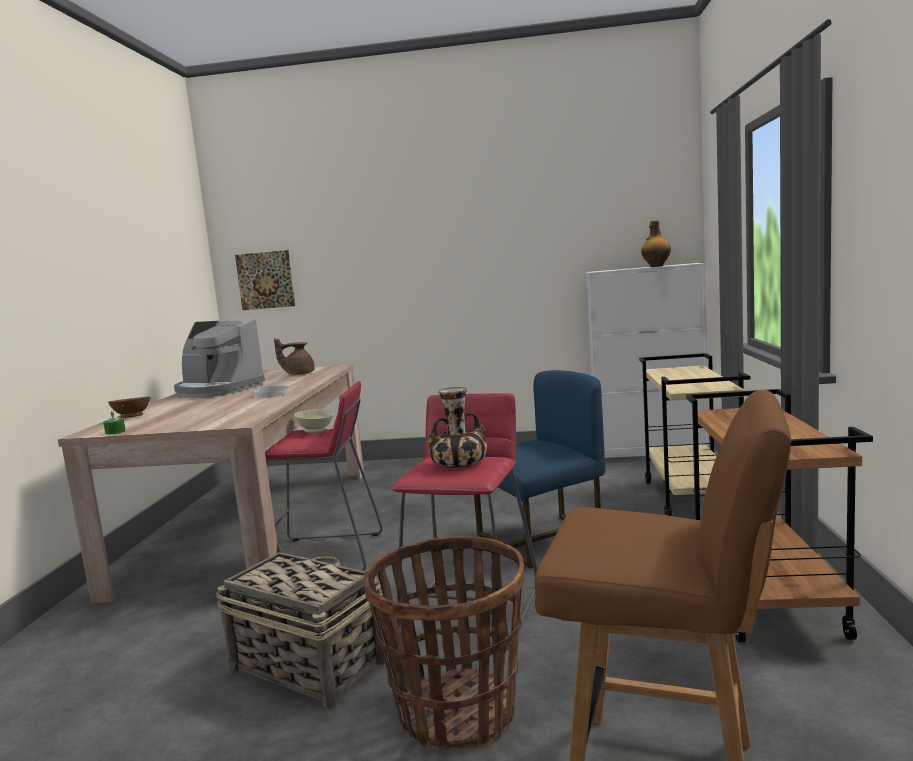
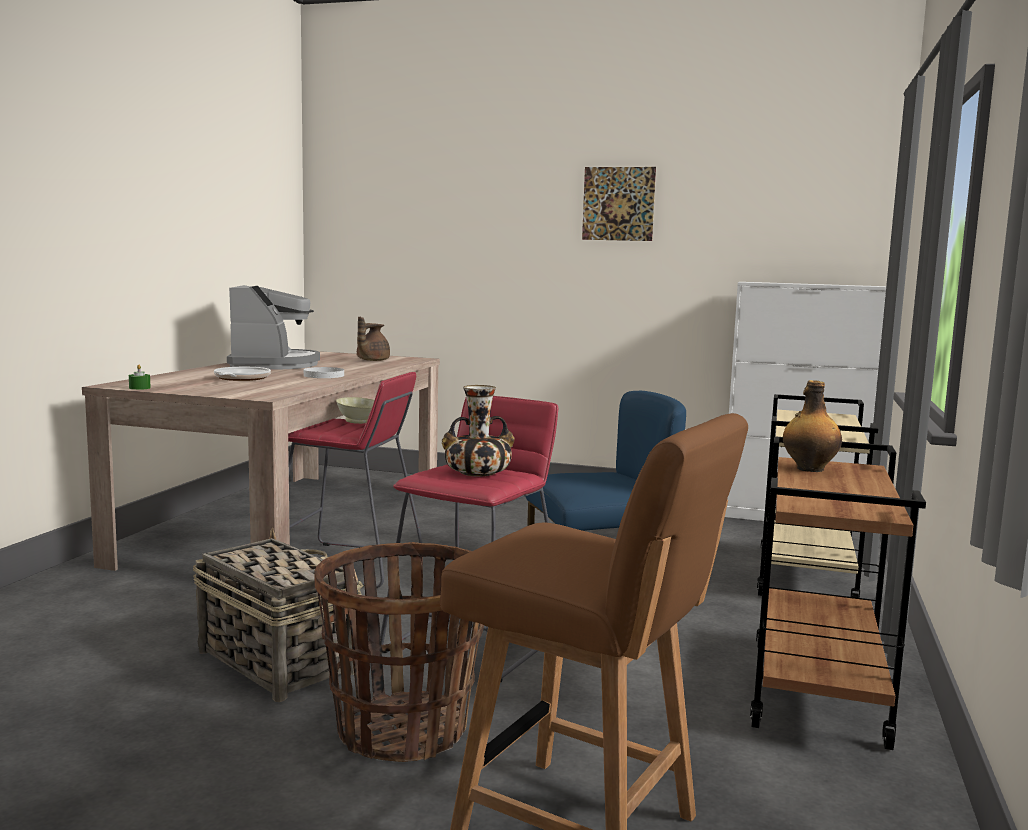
camera: 10 degrees right, 0 degrees up
(133, 416) = (168, 377): brown bowl -> none
(201, 408) = (240, 379): none -> frying pan
(218, 390) = (274, 364): coffee machine -> coffee machine turned 135 degrees counterclockwise
(265, 280) = (359, 248): picture -> picture (618, 203)
(298, 374) = (371, 360): brown teapot -> brown teapot turned 60 degrees counterclockwise
(656, 266) = (826, 284): bottle -> bottle (809, 469)

